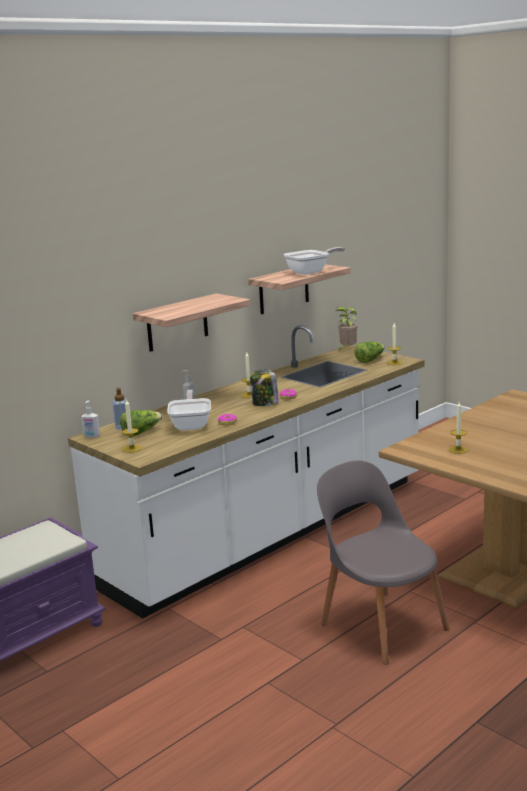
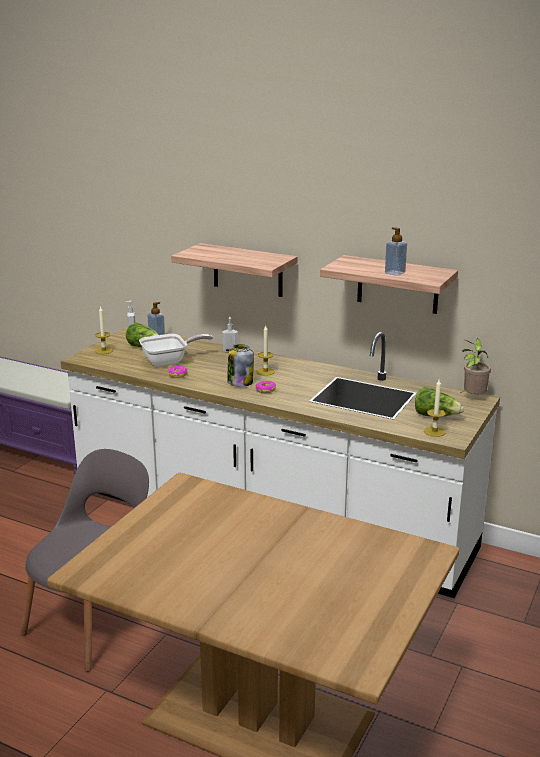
camera: 70 degrees right, 5 degrees up
(311, 272) = (395, 273): frying pan -> soap dispenser
(458, 450) = (189, 519): candle -> none

